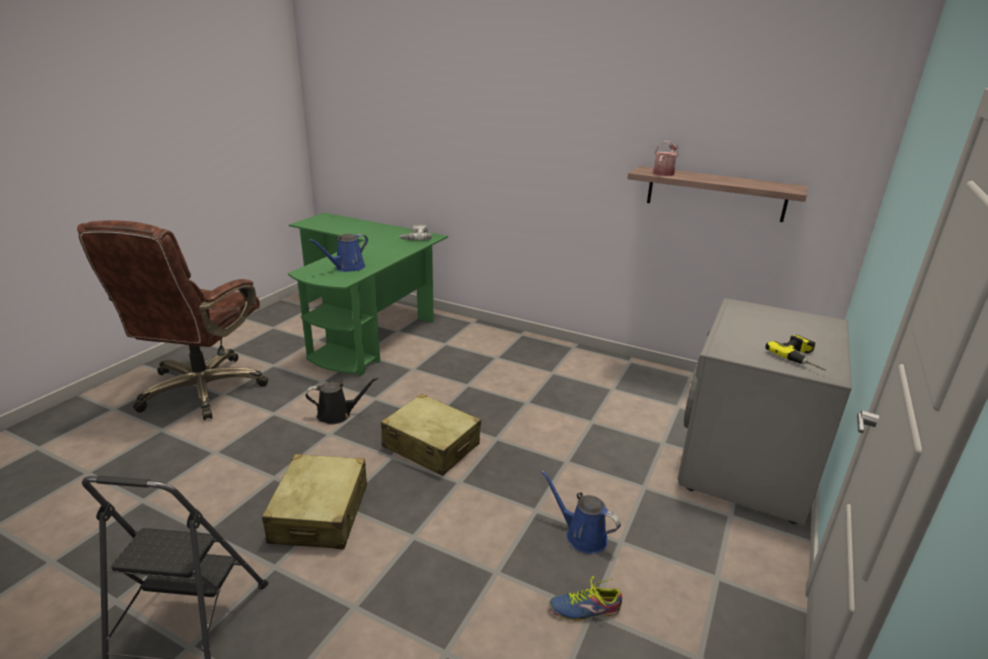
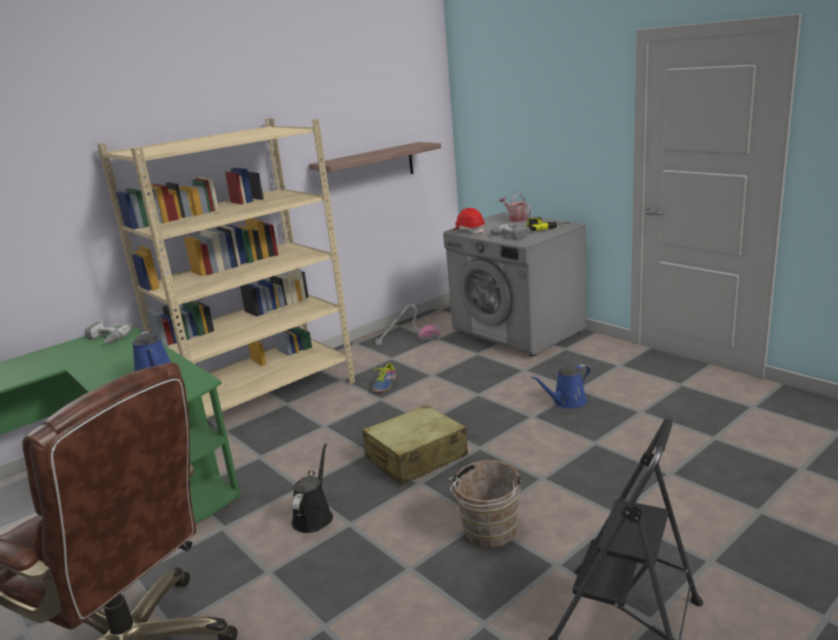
camera: 65 degrees left, 5 degrees down
(320, 513) = (488, 533): beige suitcase -> brown bucket
(499, 345) = (263, 399): none -> beige bookcase
(585, 609) = (638, 413): shoe -> shoe (385, 384)
(662, 389) = (408, 339): none -> vacuum cleaner
(664, 173) = (343, 160): watering can -> watering can (516, 219)
(738, 311) = (469, 231): none -> red hard hat
(747, 340) = (514, 234): none -> power drill

